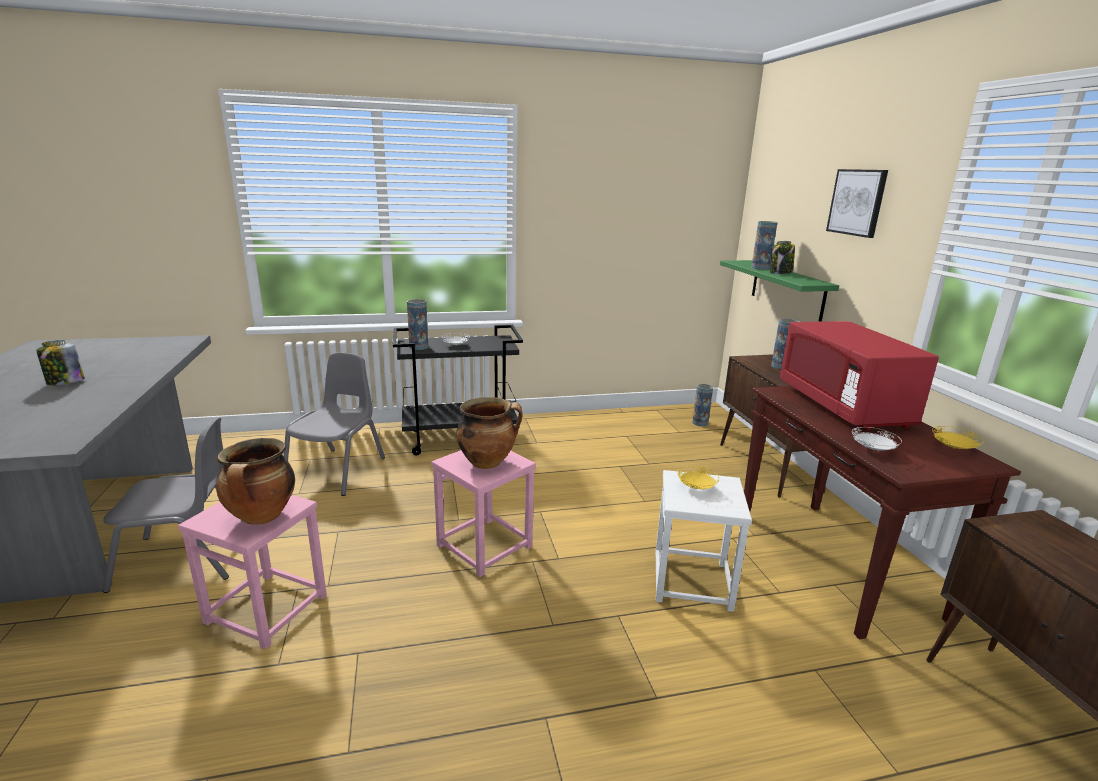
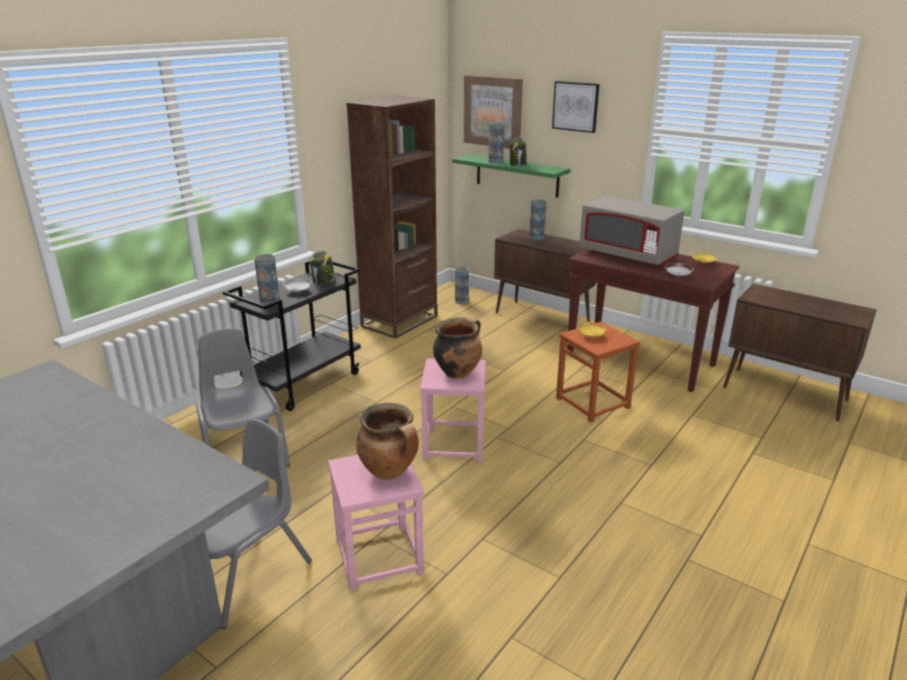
camera: 40 degrees left, 5 degrees up
(65, 382) = (49, 453): jar -> jar (323, 281)
(613, 420) = (400, 321): none -> brown bookcase
(692, 582) = (593, 403): white stool -> brown stool
(777, 210) = (493, 111): none -> picture
(843, 406) = (628, 255): red microwave -> grey microwave

